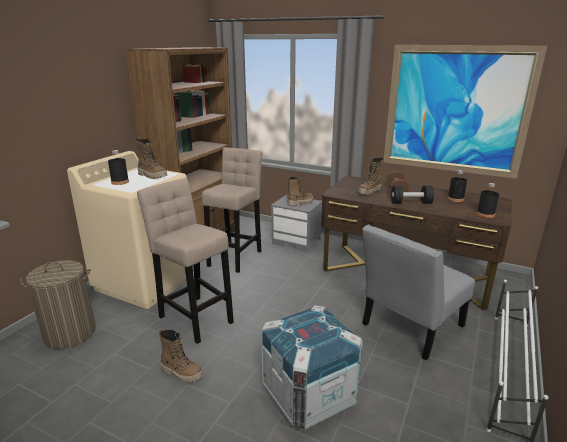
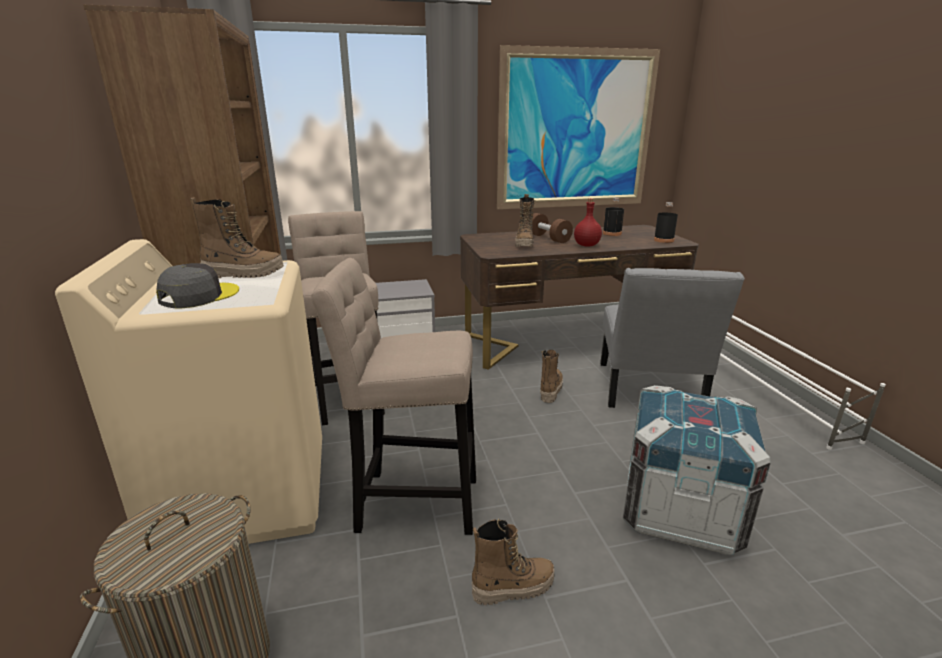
camera: 40 degrees left, 0 degrees up
(120, 182) = (199, 296): black bottle -> grey cap
(300, 203) = (405, 288): boot -> boot (550, 390)
(410, 203) = (586, 245): black dumbbell -> red bottle

